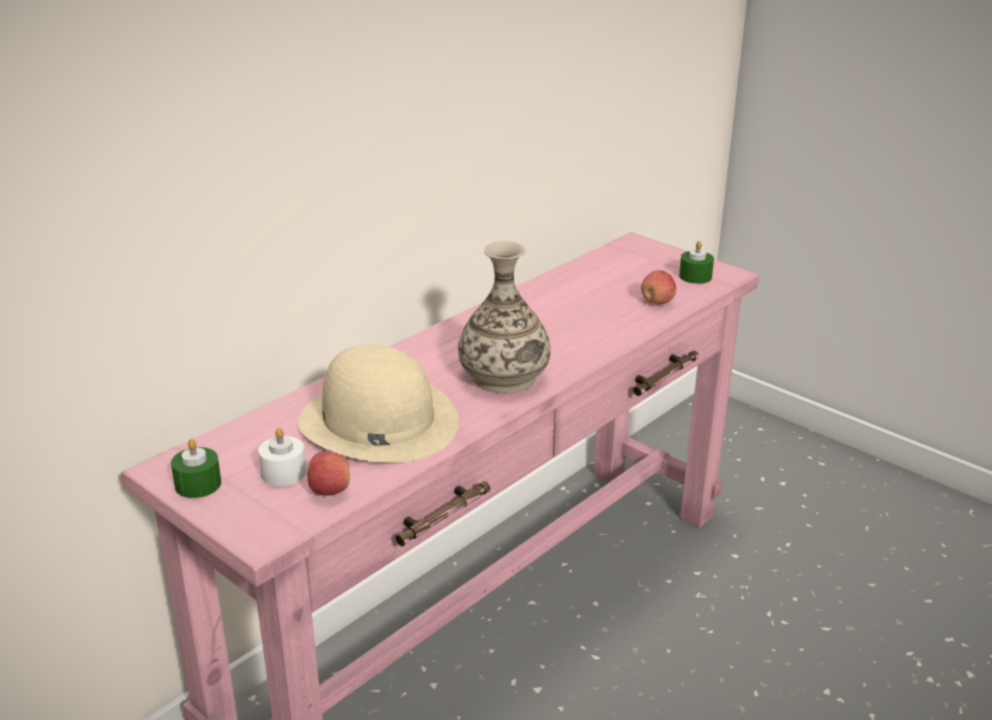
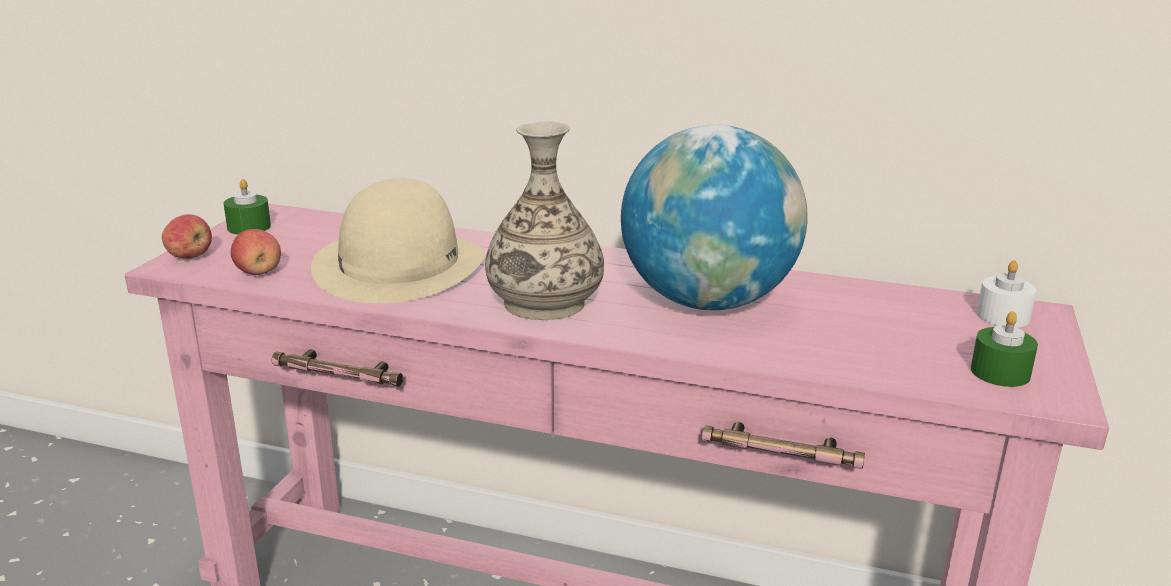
camera: 65 degrees right, 5 degrees down
(283, 472) = (282, 250): white candle -> white candle (1003, 316)
(548, 323) = (707, 301): none -> globe
(657, 302) = (868, 358): apple -> apple (190, 256)

